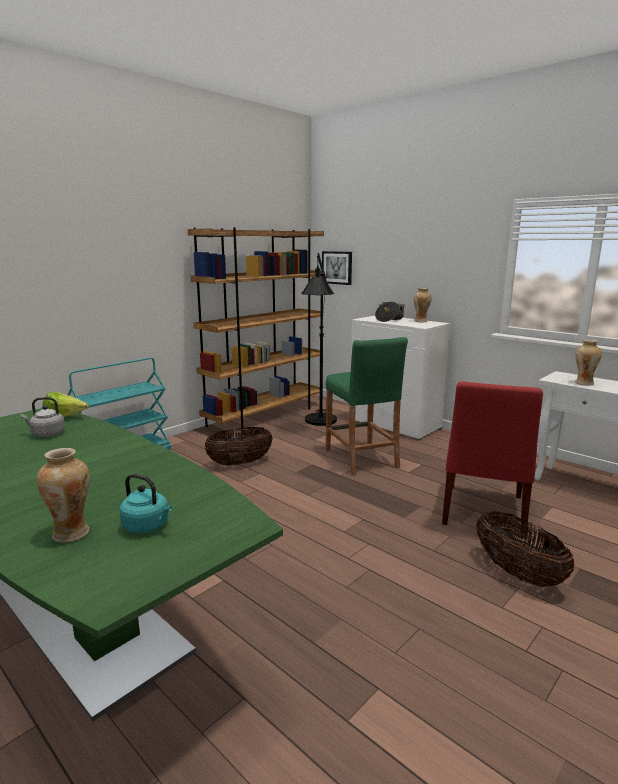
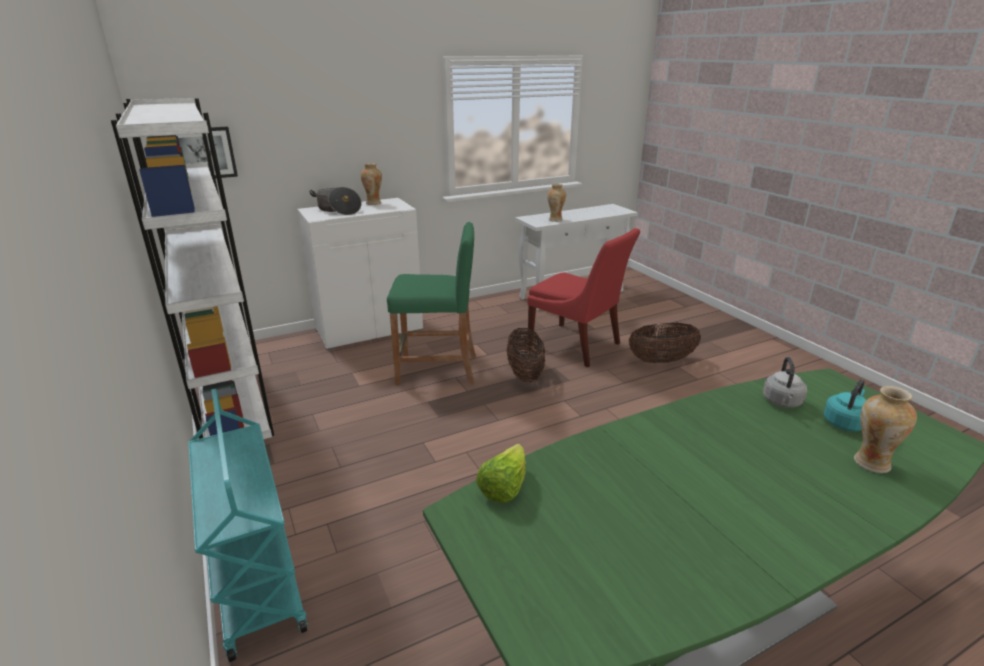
camera: 70 degrees left, 10 degrees up
(46, 434) = (582, 501): grey kettle -> grey kettle (782, 402)
(240, 463) = (380, 453): basket -> basket (525, 374)
(265, 415) = (232, 404): brown bookcase -> white bookcase
(319, 423) = (312, 371): black floor lamp -> none

